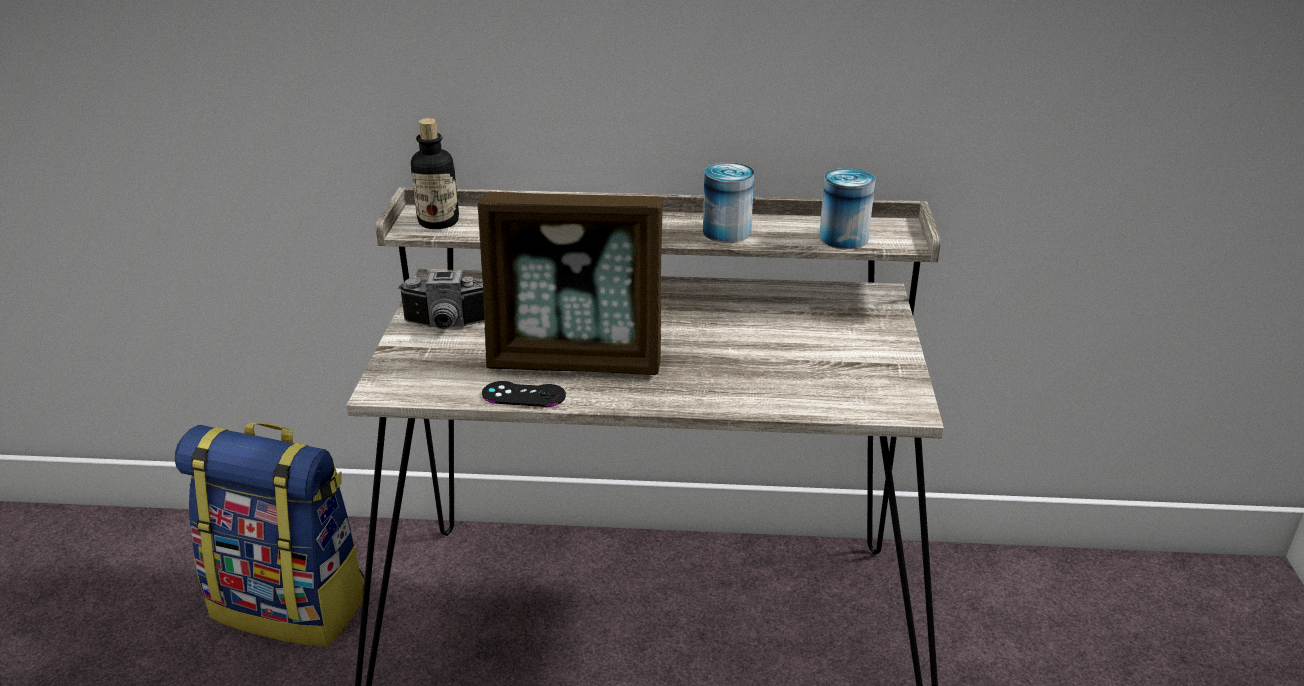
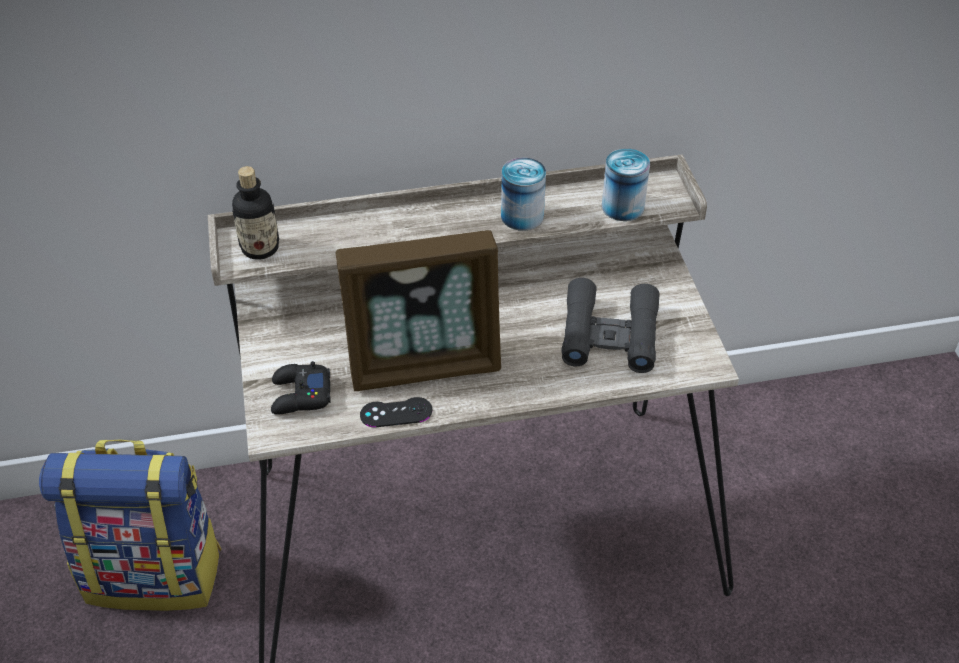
camera: 15 degrees left, 15 degrees up
(429, 365) = (300, 395): none -> black game controller
(447, 326) = (295, 346): camera -> none
(799, 366) = (609, 335): none -> black binoculars

